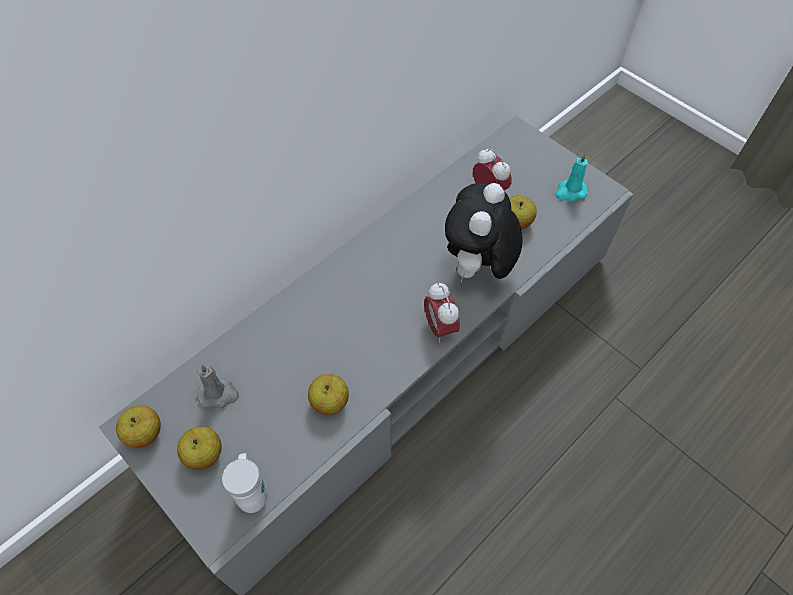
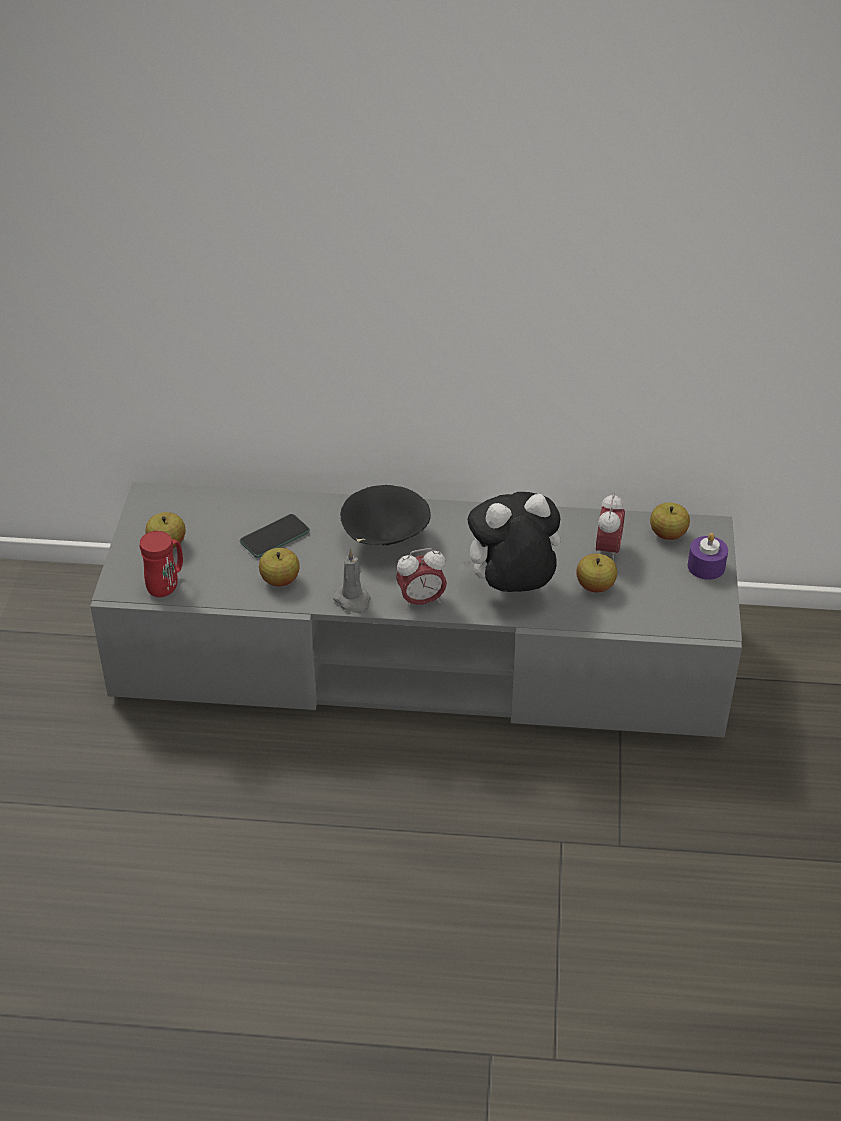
camera: 50 degrees right, 15 degrees down
(144, 433) = (151, 505): apple -> apple (668, 534)
(219, 394) = (221, 520): grey candle -> grey candle (353, 600)
(252, 490) = (167, 585): white mug -> red mug
(278, 370) = (275, 537): none -> phone
(354, 303) = (384, 540): none -> black bowl
(440, 327) = (421, 601): alarm clock -> alarm clock turned 135 degrees counterclockwise
(549, 158) = (706, 566): none -> purple candle
(570, 192) = (681, 602): turquoise candle -> none

